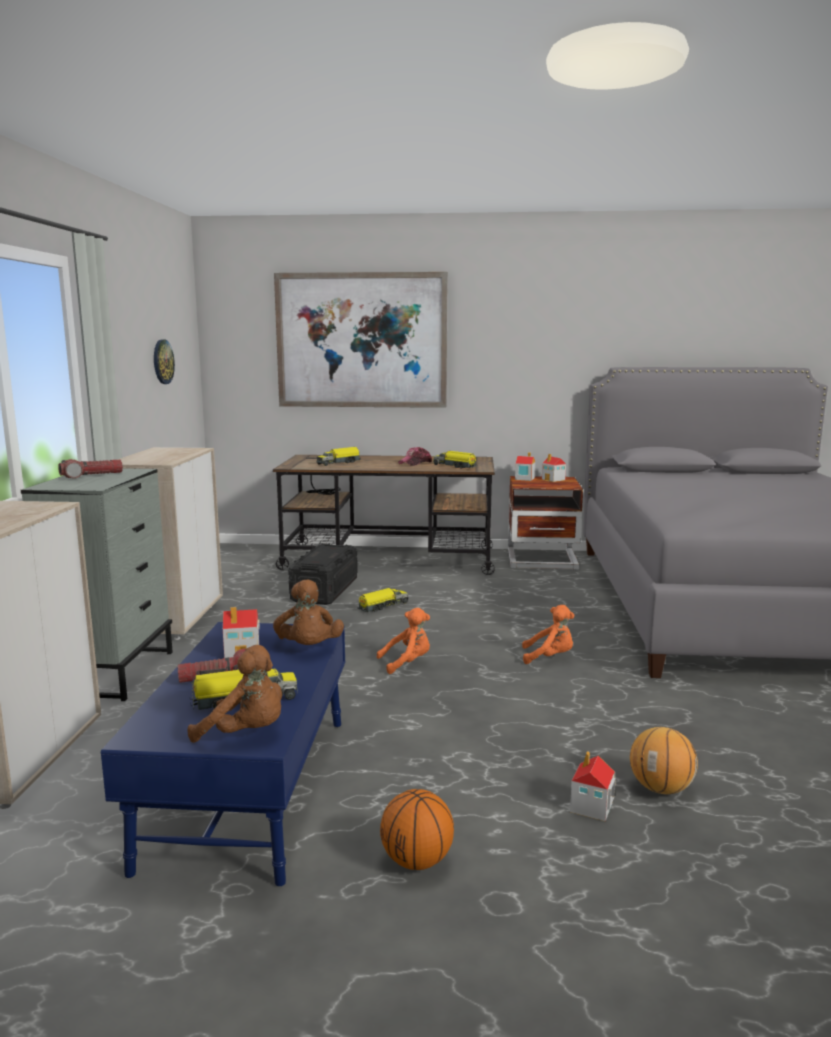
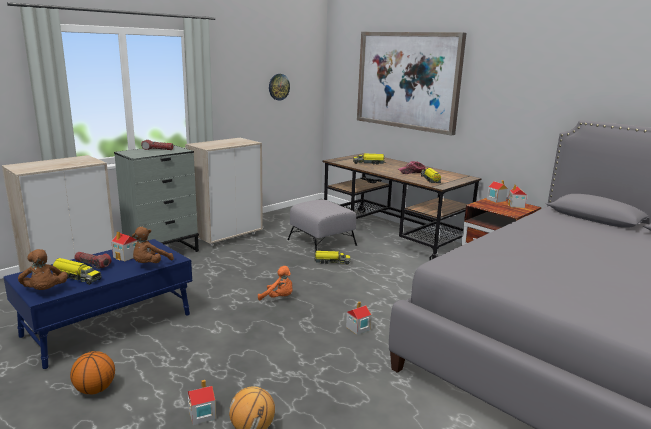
camera: 40 degrees right, 5 degrees up
(324, 590) = (321, 242): black storage box -> grey ottoman
(549, 657) = (357, 328): orange plush toy -> toy house

